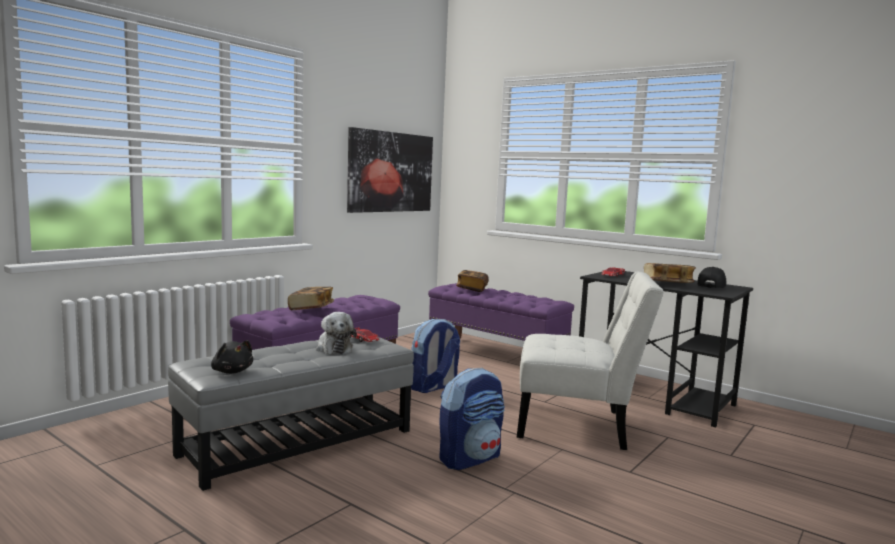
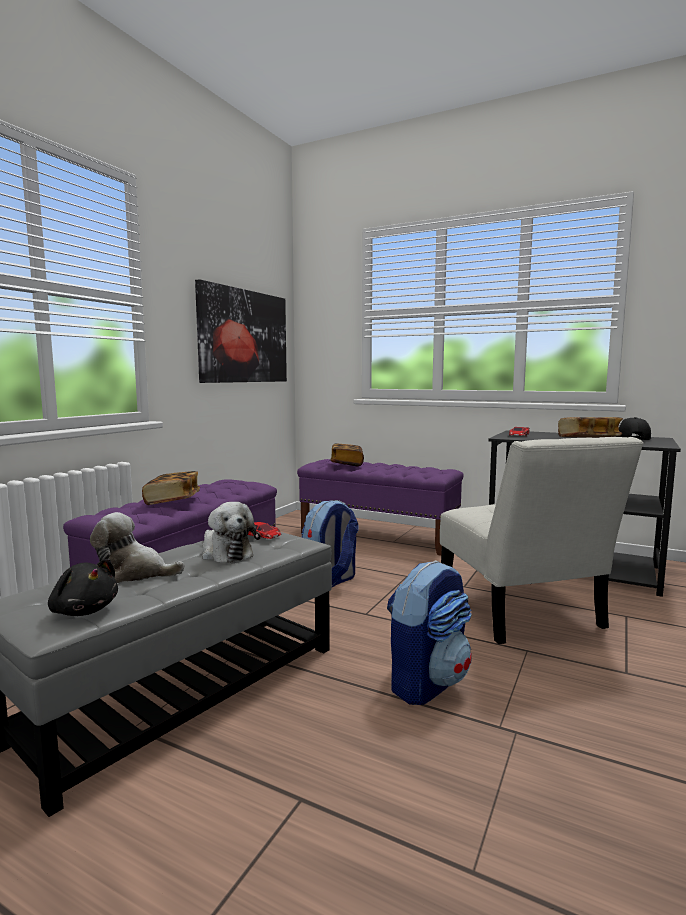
camera: 10 degrees left, 0 degrees up
(267, 355) = (133, 573): none -> plush toy
(578, 425) = (522, 614): white chair -> white chair turned 75 degrees clockwise

